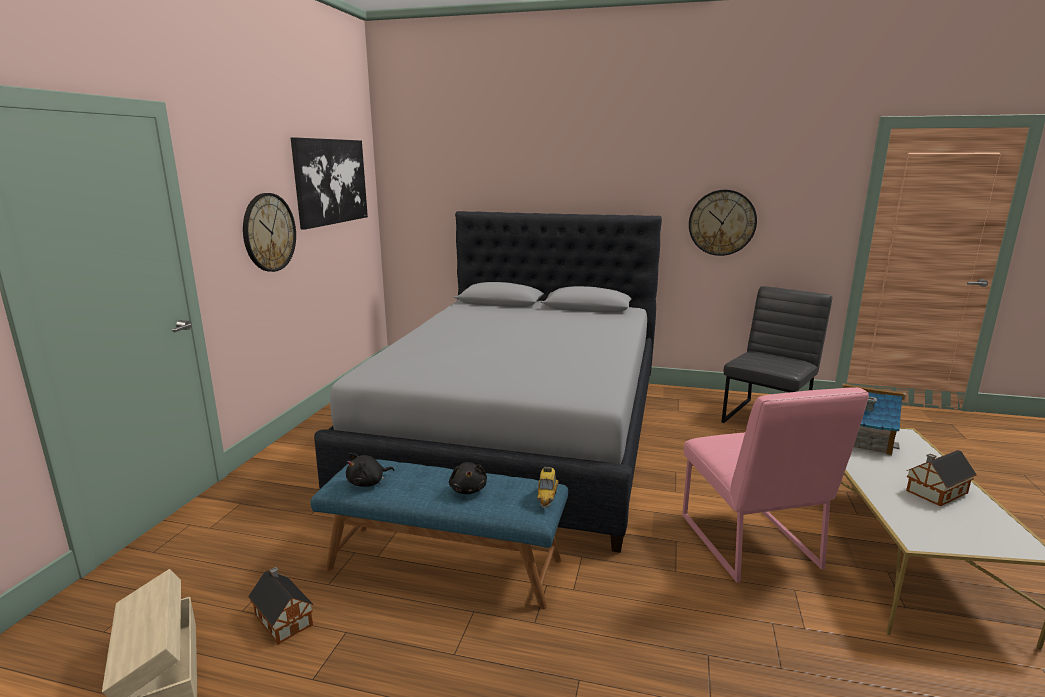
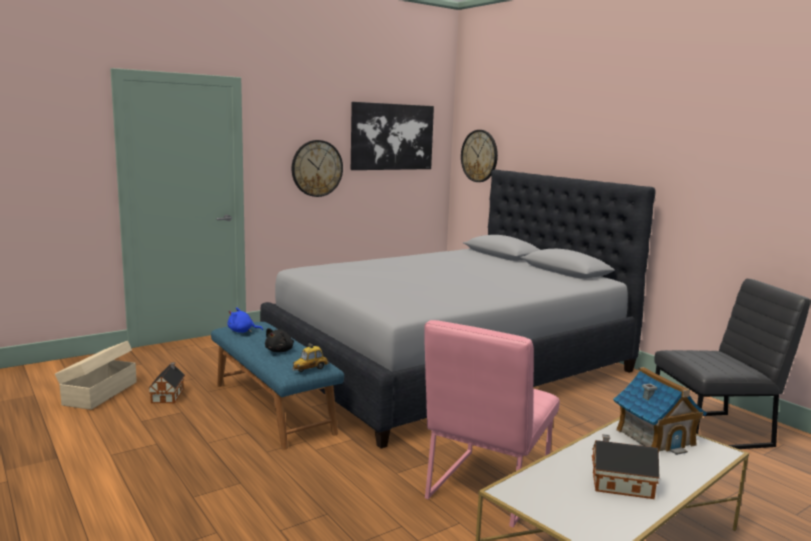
camera: 40 degrees right, 5 degrees down
(368, 483) = (242, 331): black plush toy -> blue plush toy
(722, 222) = (722, 201): wall clock -> wall clock (479, 156)

